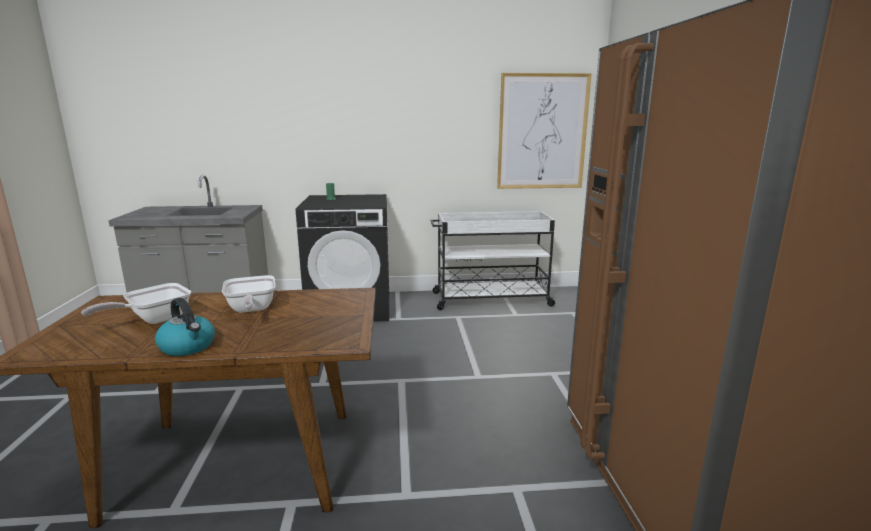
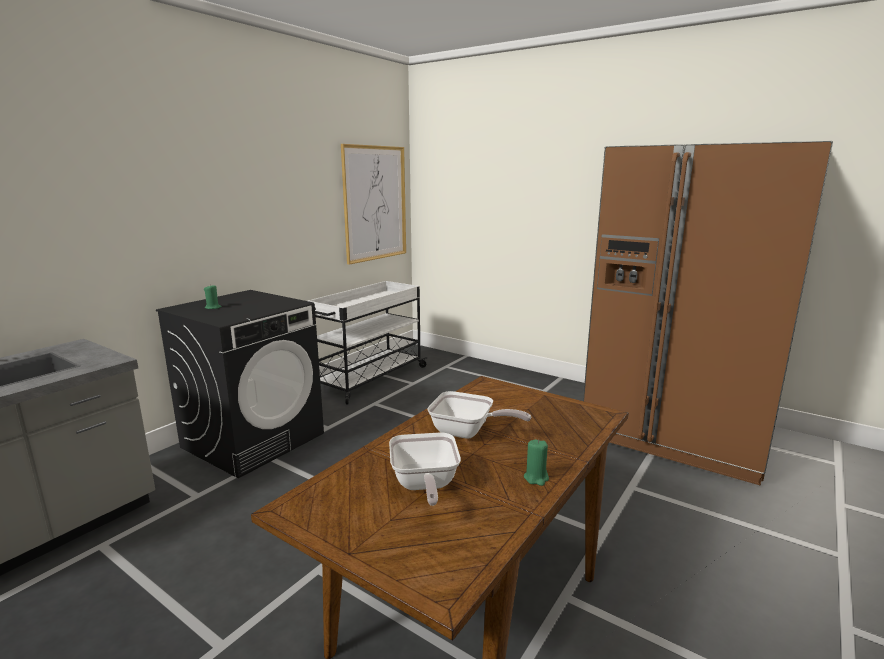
camera: 50 degrees left, 0 degrees up
(188, 347) = (536, 478): kettle -> green candle

